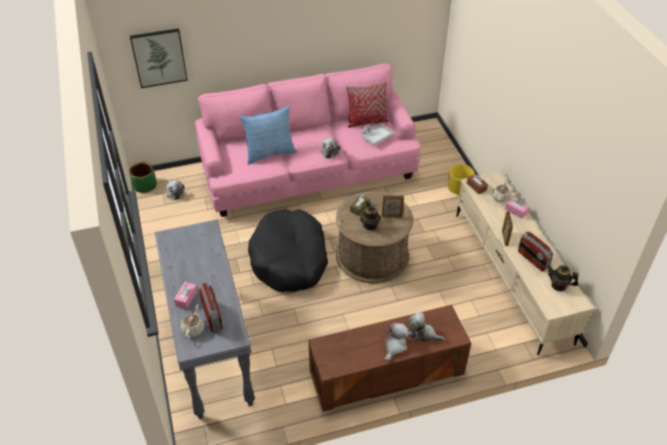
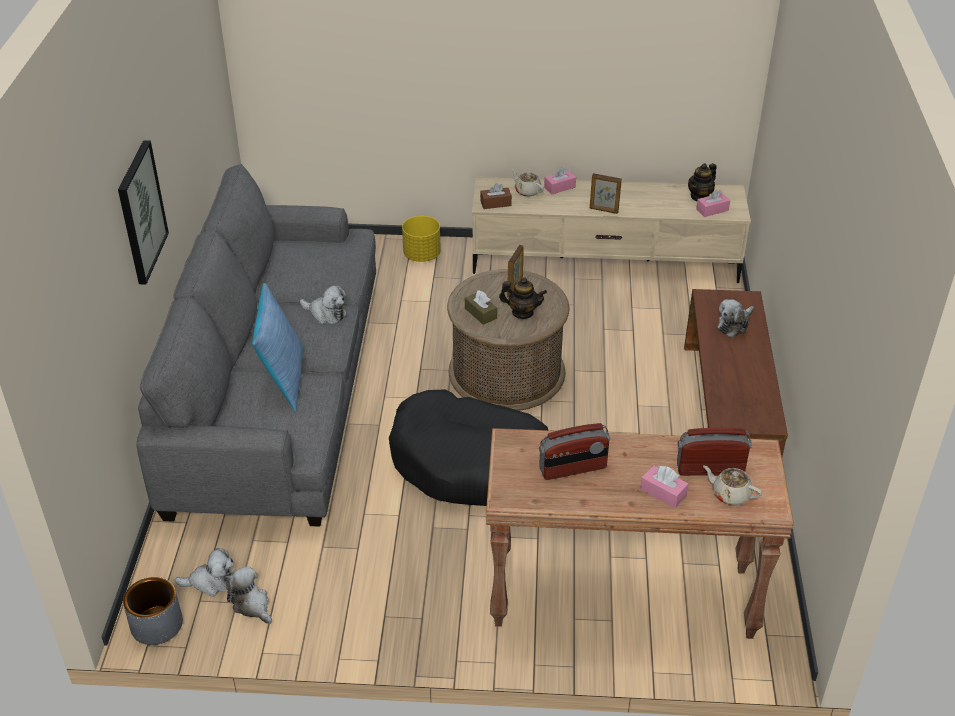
camera: 70 degrees left, 5 degrees down
(145, 185) = (156, 625): green planter -> grey planter
(159, 57) = (82, 357): picture -> picture (140, 212)
(211, 350) = (621, 598): grey console table -> brown console table
(308, 172) = (278, 394): pink sofa -> grey sofa
(367, 122) = (281, 260): red pillow -> none
(376, 137) = (328, 260): grey tray -> none
(394, 346) = (747, 354): plush toy -> plush toy (251, 604)
(532, 260) = (650, 201): radio -> radio (573, 469)
(546, 295) = (712, 210): none -> pink tissue box

